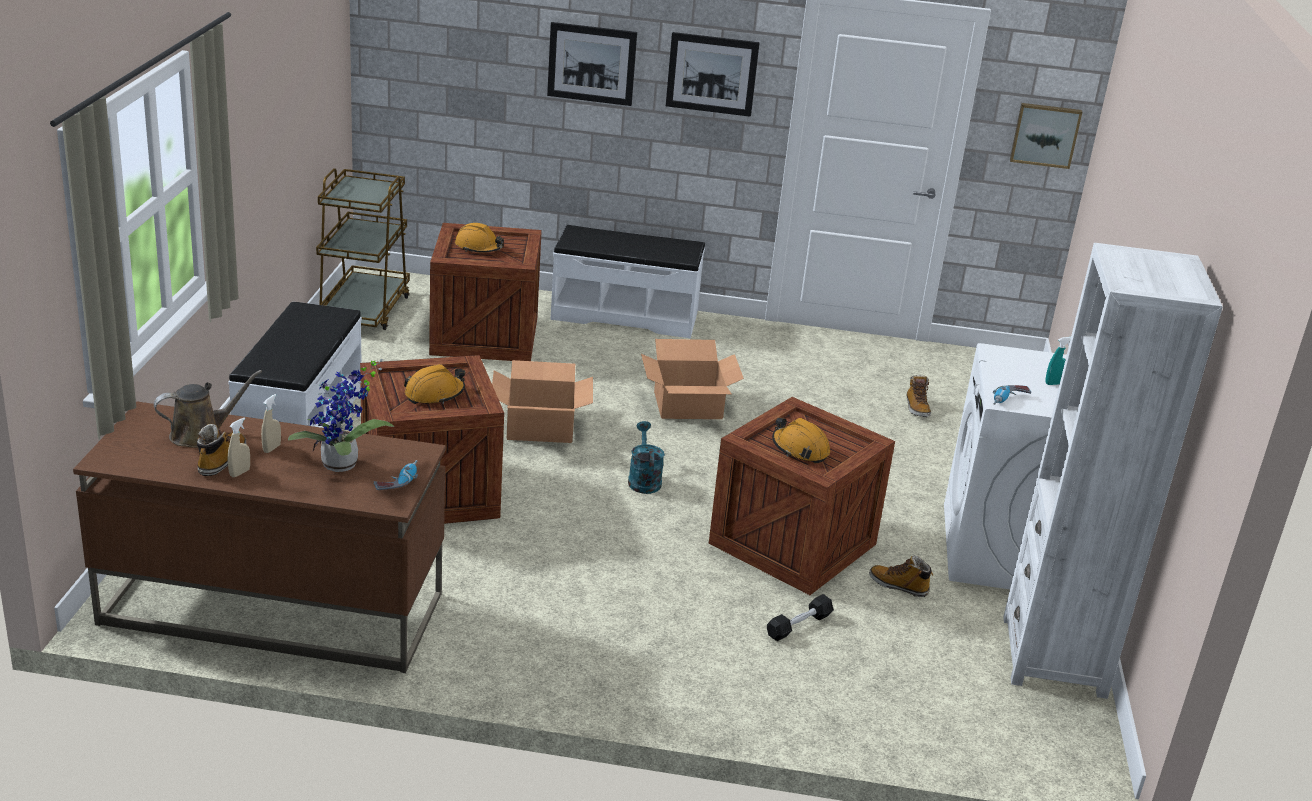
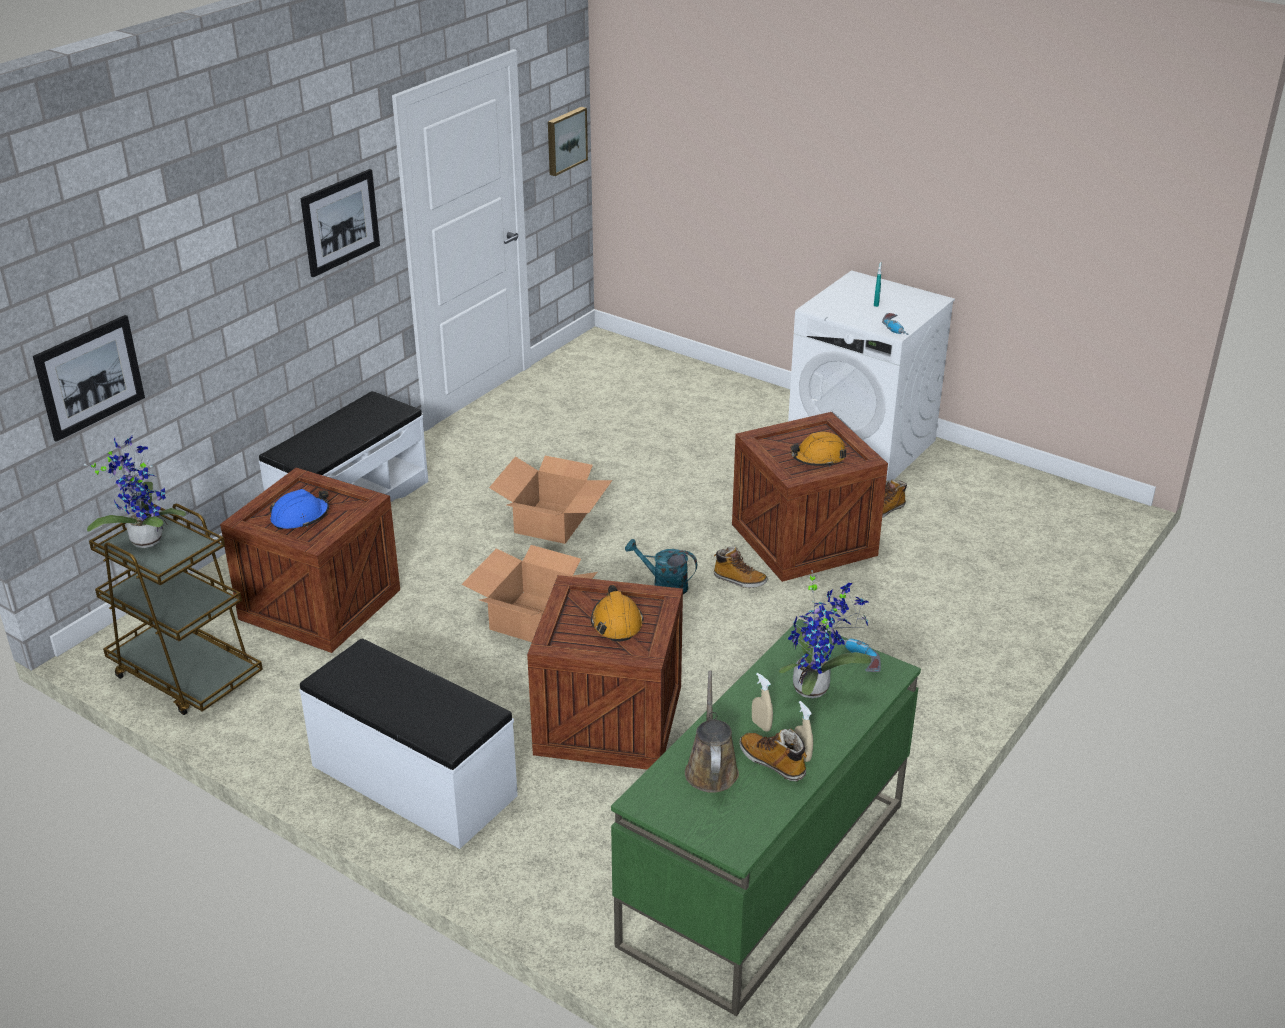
camera: 60 degrees left, 5 degrees up
(271, 609) = (764, 874): brown desk -> green desk
(369, 187) = (145, 538): none -> potted plant
(479, 247) = (300, 517): orange hard hat -> blue hard hat
(591, 63) = (239, 272): picture -> picture (90, 377)
(799, 625) = (915, 574): black dumbbell -> none
(917, 408) = (636, 411): boot -> boot (739, 580)
(1054, 656) = (995, 477): white bookcase -> none

